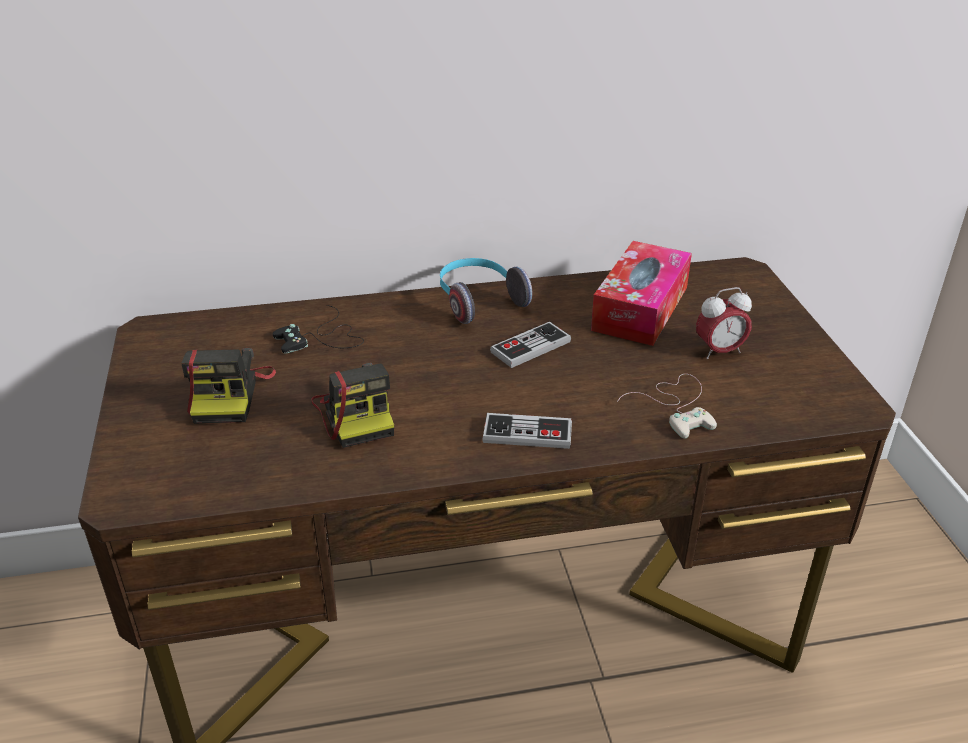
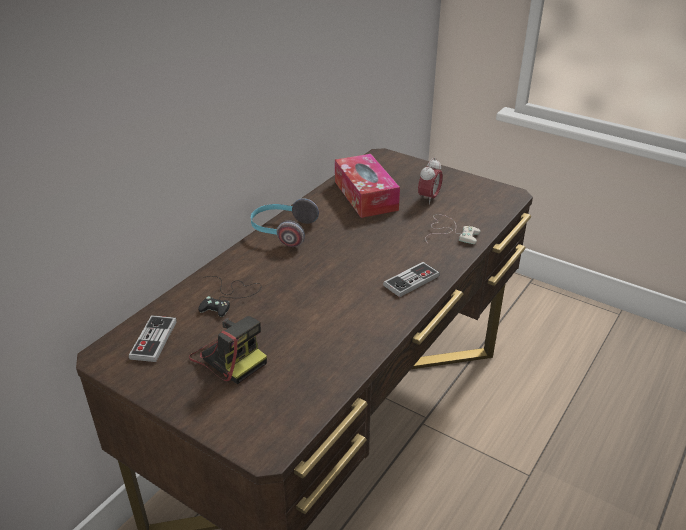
camera: 45 degrees left, 0 degrees up
(357, 414) = (317, 322): camera -> none
(530, 347) = (346, 240): game controller -> game controller (153, 340)

